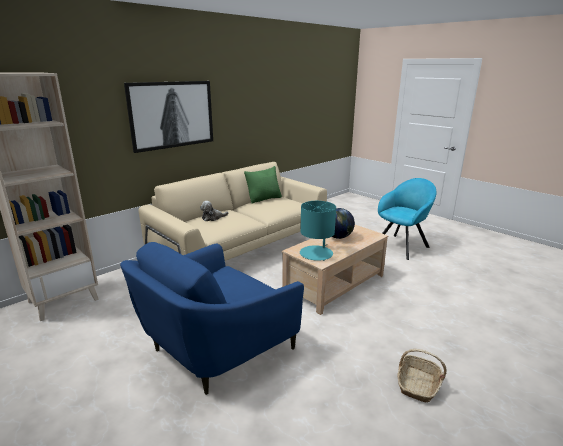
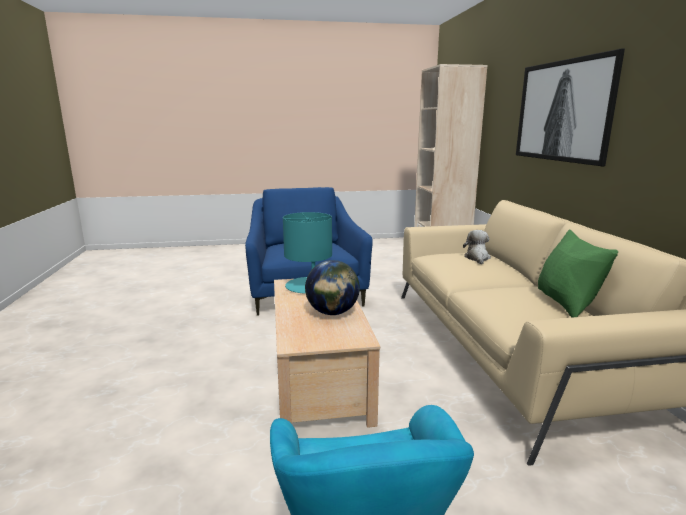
camera: 125 degrees right, 5 degrees down
(418, 384) = (132, 344): basket -> none

